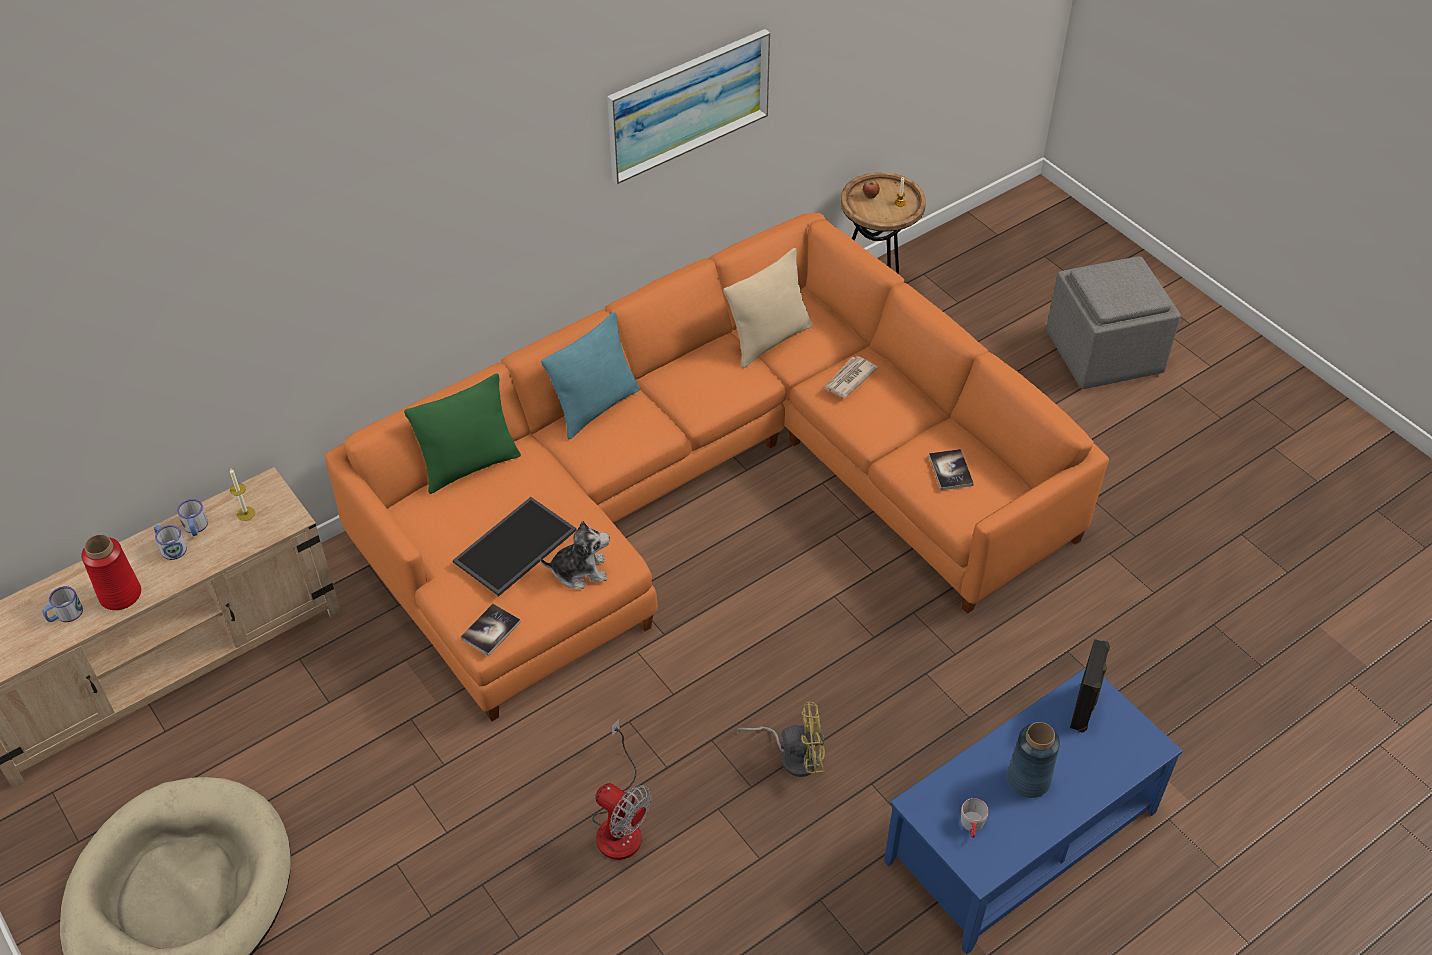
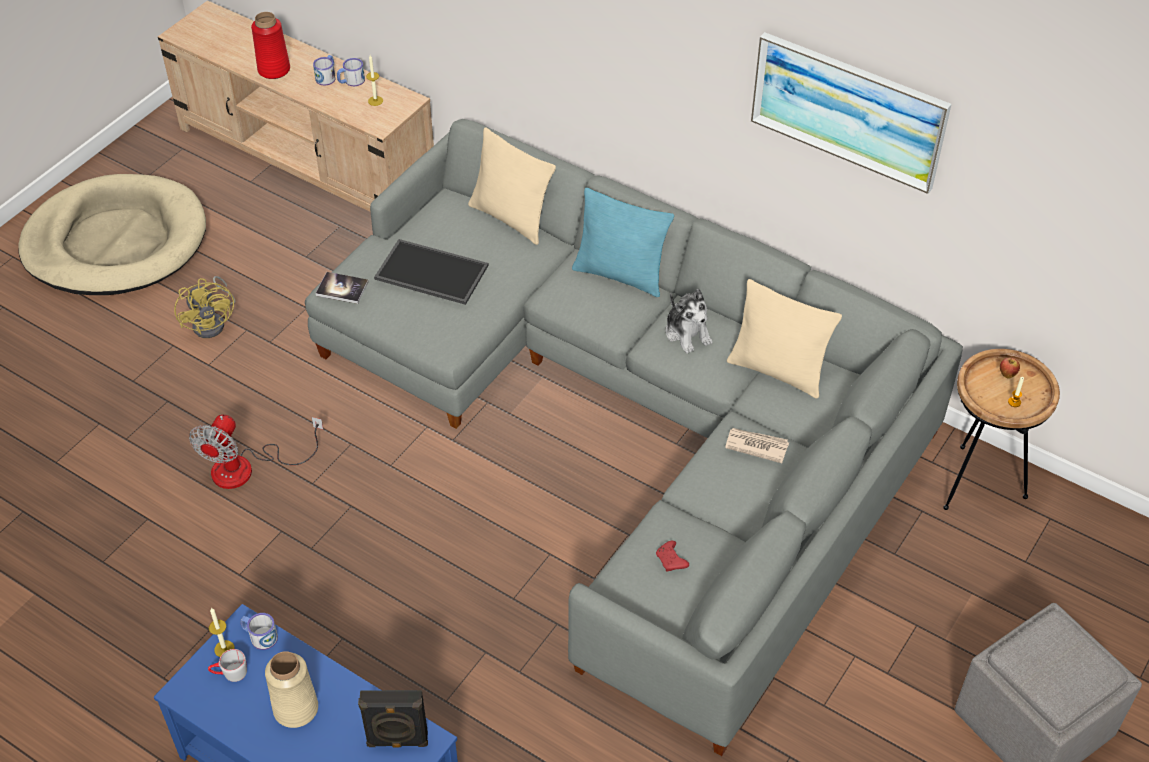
camera: 70 degrees right, 0 degrees up
(65, 614) = (247, 51): mug -> mug (259, 636)
(469, 466) = (511, 218): green pillow -> beige pillow
(579, 571) = (427, 323): plush toy -> plush toy (687, 333)
(707, 490) = (636, 422): orange sofa -> grey sofa
(793, 755) = (353, 570): yellow fan -> yellow fan (213, 322)
(941, 826) = (224, 649): none -> candle
(950, 470) = (671, 561): book -> red game controller
(1028, 780) = (295, 709): blue vase -> beige vase

